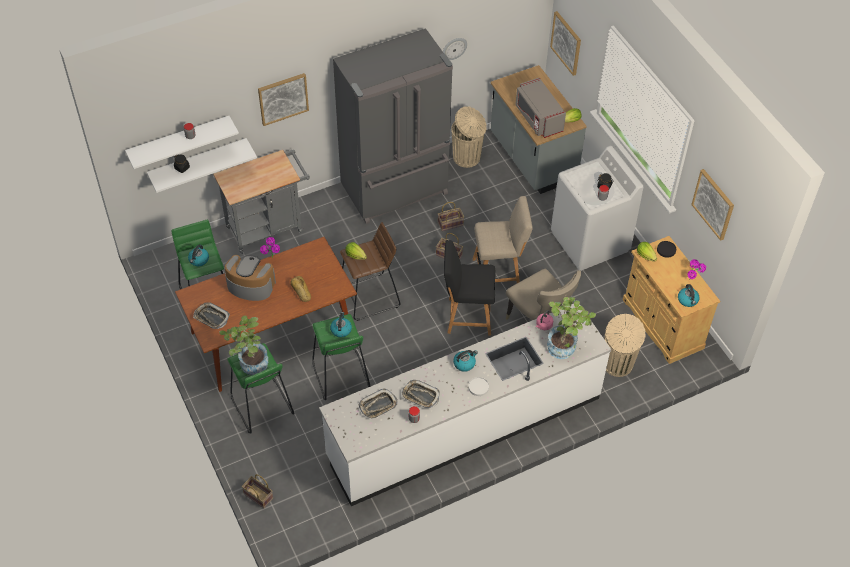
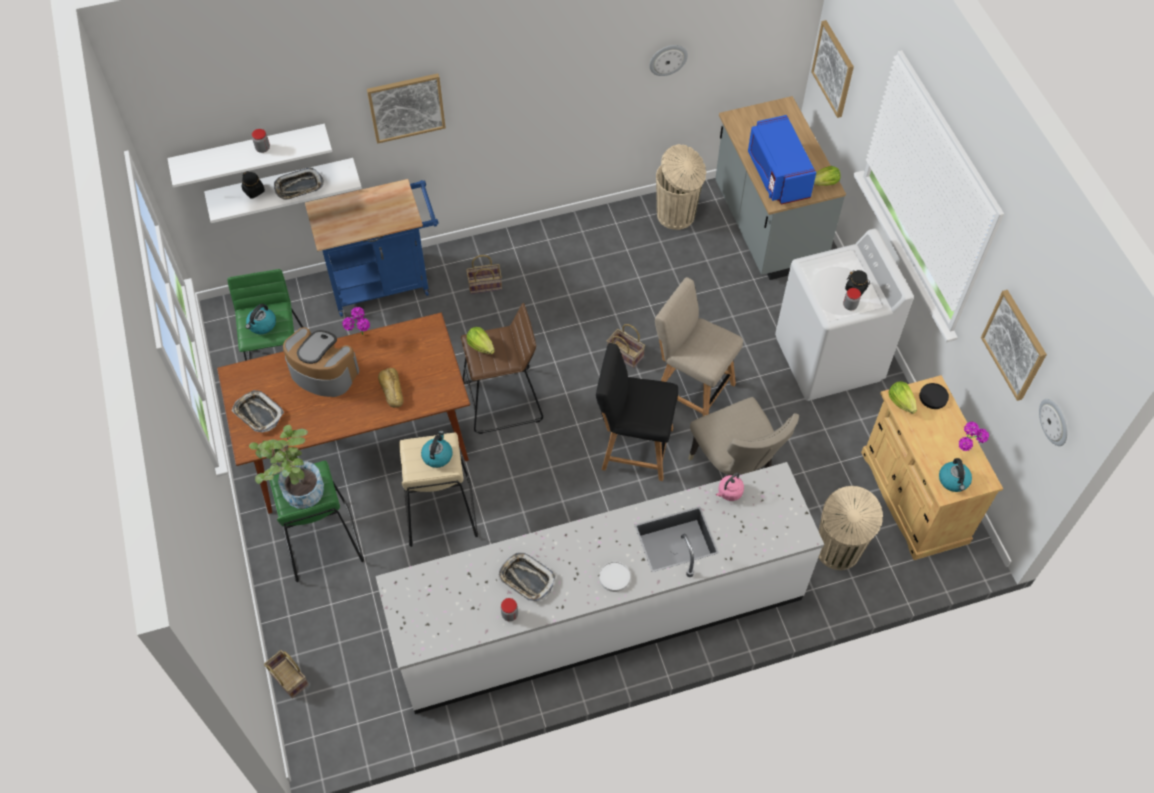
camera: 10 degrees right, 5 degrees up
(268, 227) = (385, 282): grey cart -> blue cart
(340, 375) = (439, 512): green stool -> beige stool
(378, 406) = (461, 586): tray -> tray (299, 187)
(396, 190) = (569, 251): grey fridge -> none
(451, 223) = (636, 308): basket -> basket (485, 284)
(464, 363) = (601, 537): kettle -> none
(499, 273) = (691, 389): beige chair -> beige chair turned 150 degrees counterclockwise
(538, 118) = (777, 174): grey microwave -> blue microwave
(565, 346) = (755, 530): potted plant -> none
(745, 248) = (1054, 421): none -> wall clock

